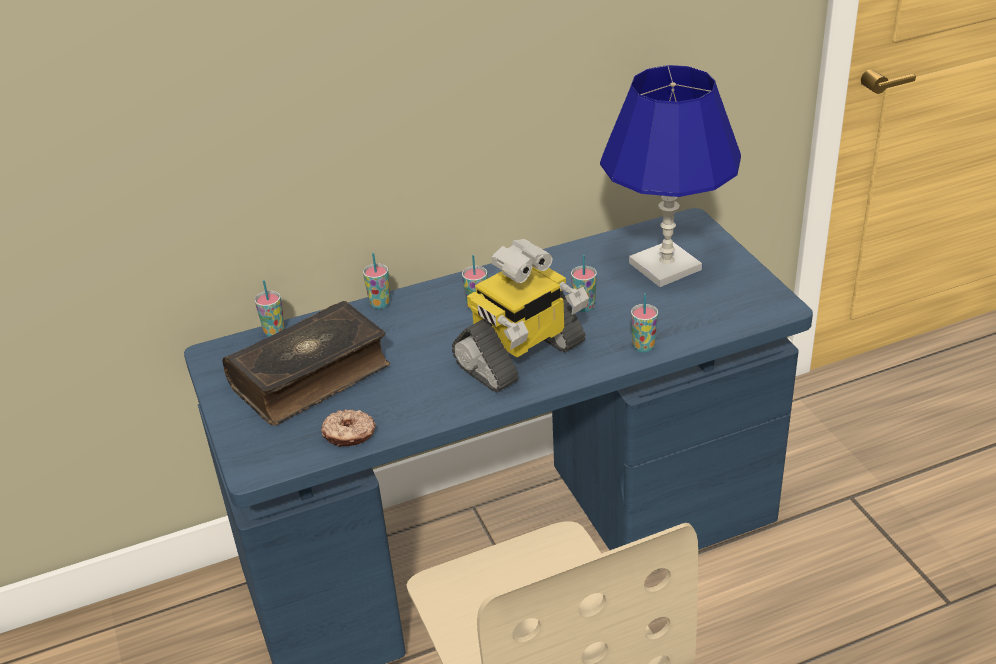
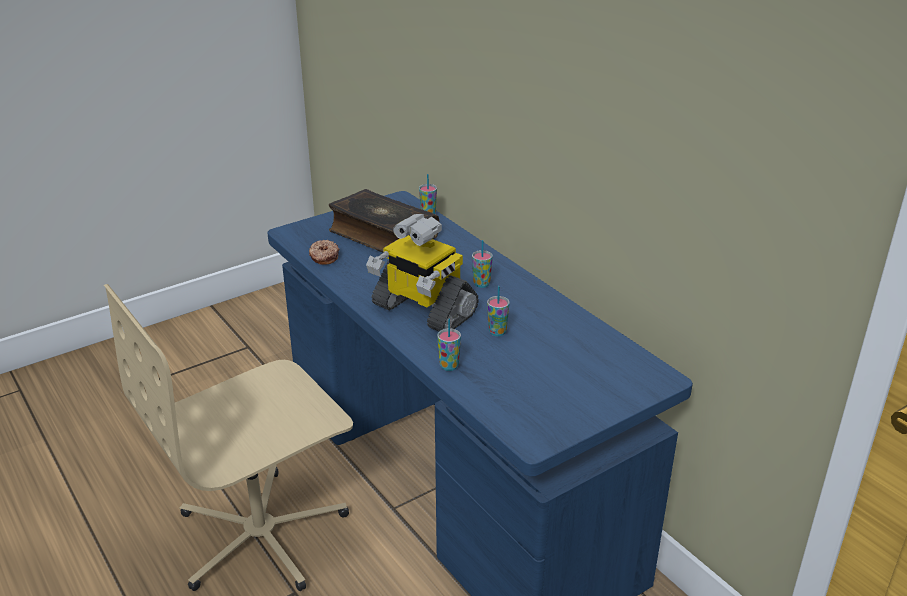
camera: 75 degrees right, 5 degrees down
(380, 304) = (472, 245): cup -> none
(665, 266) = (576, 369): blue table lamp -> none

